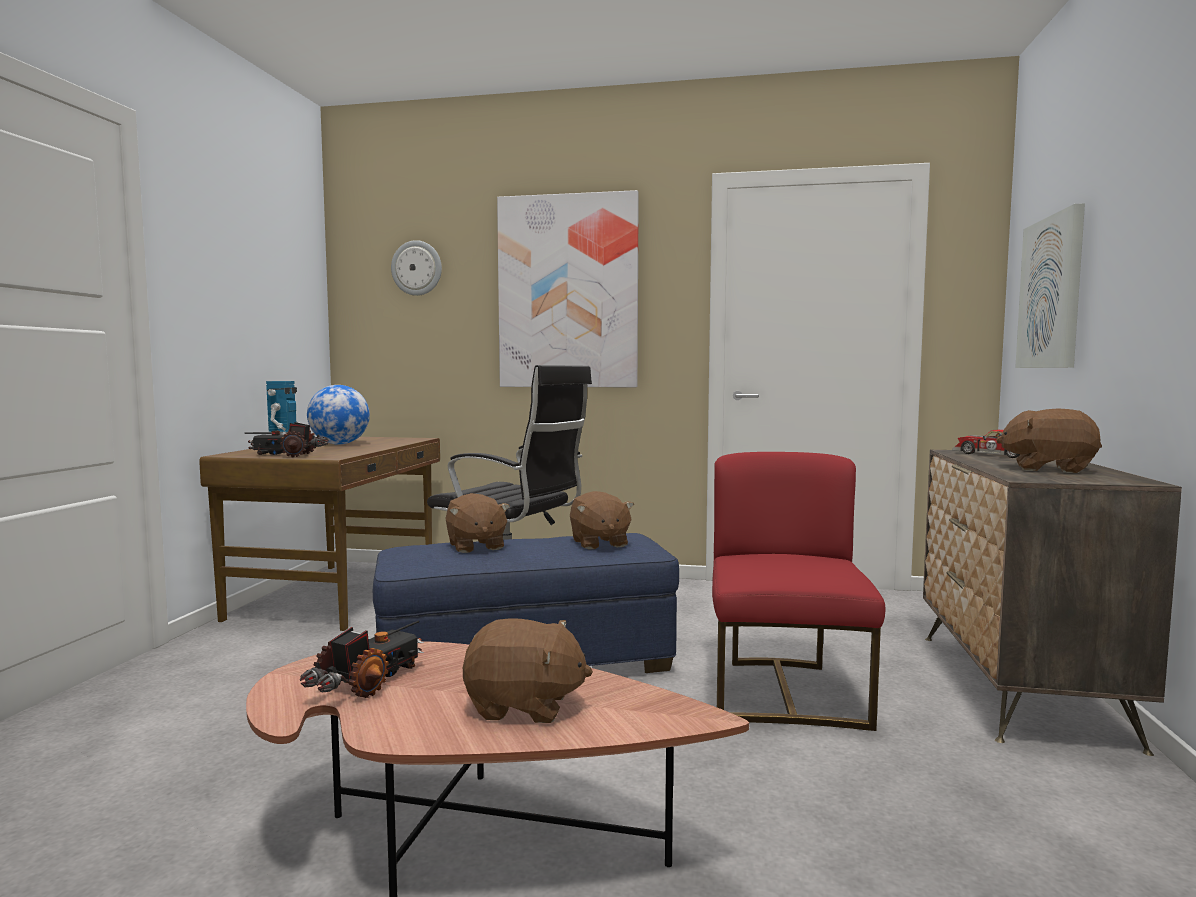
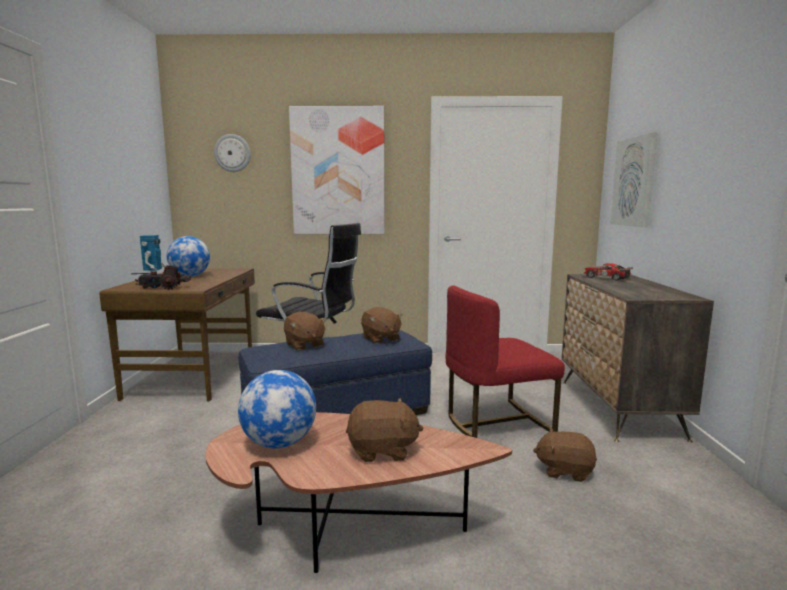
camera: 10 degrees left, 5 degrees up
(368, 682) = (279, 443): toy truck -> globe
(785, 693) = (496, 422): red chair -> red chair turned 105 degrees counterclockwise
(1048, 469) = (640, 289): brown plush toy -> brown plush toy (565, 470)

